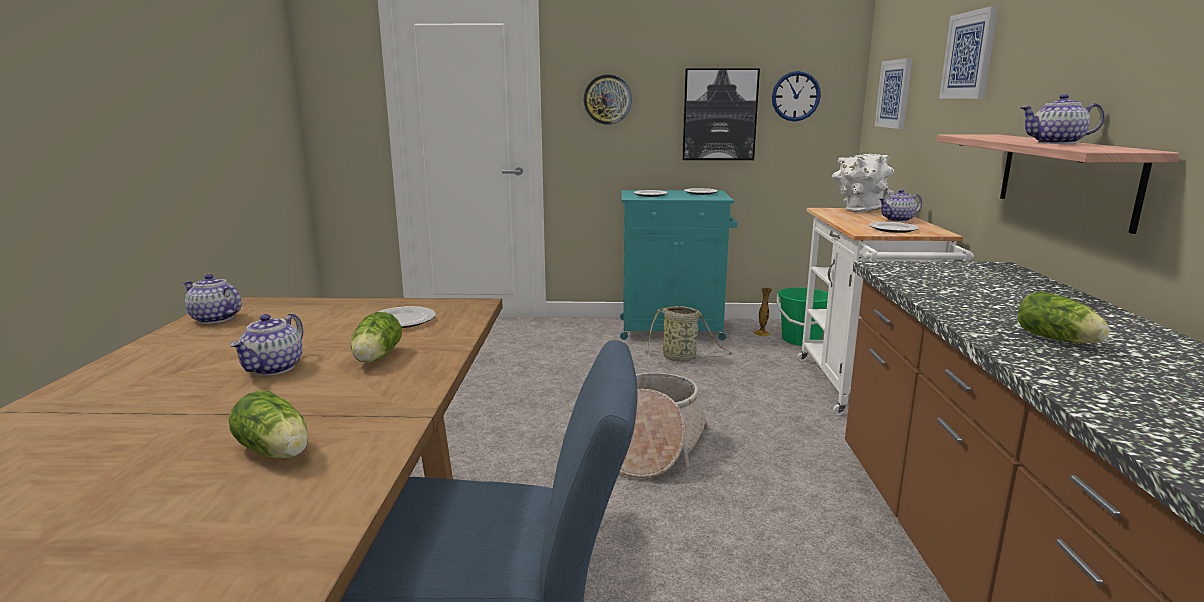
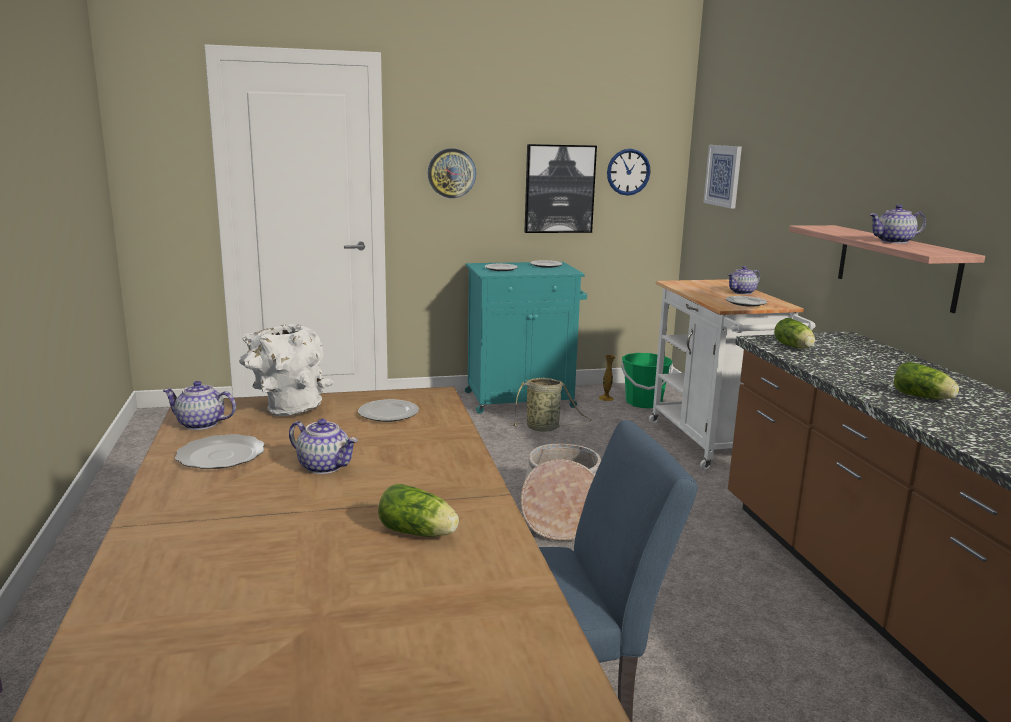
camera: 15 degrees left, 0 degrees up
(191, 350) = (221, 456): none -> plate
(274, 368) = (325, 466): teapot -> teapot turned 60 degrees counterclockwise
(375, 358) = (406, 450): lettuce -> lettuce (794, 347)
(859, 211) = (703, 283): white vase -> white vase (287, 411)
(969, 55) = (802, 154): picture -> none

